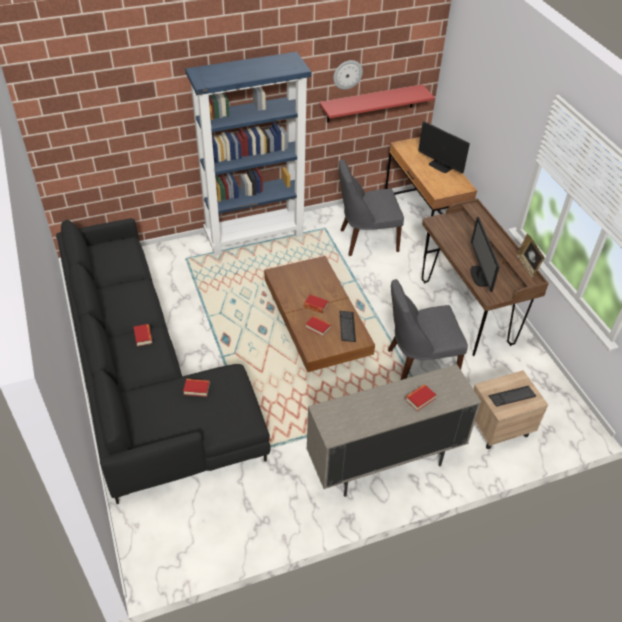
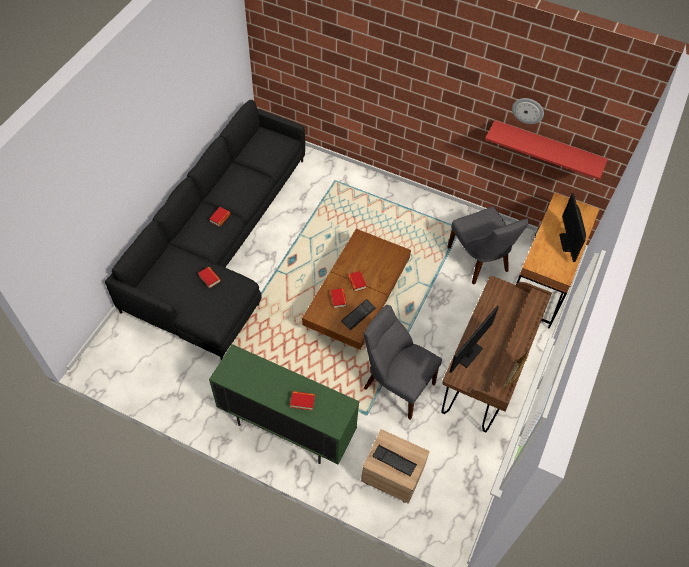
camera: 45 degrees right, 10 degrees up
(255, 235) = (402, 197): blue bookcase -> none
(366, 240) = (479, 261): grey chair -> grey chair turned 150 degrees counterclockwise
(384, 464) = (287, 428): beige cabinet -> green cabinet

